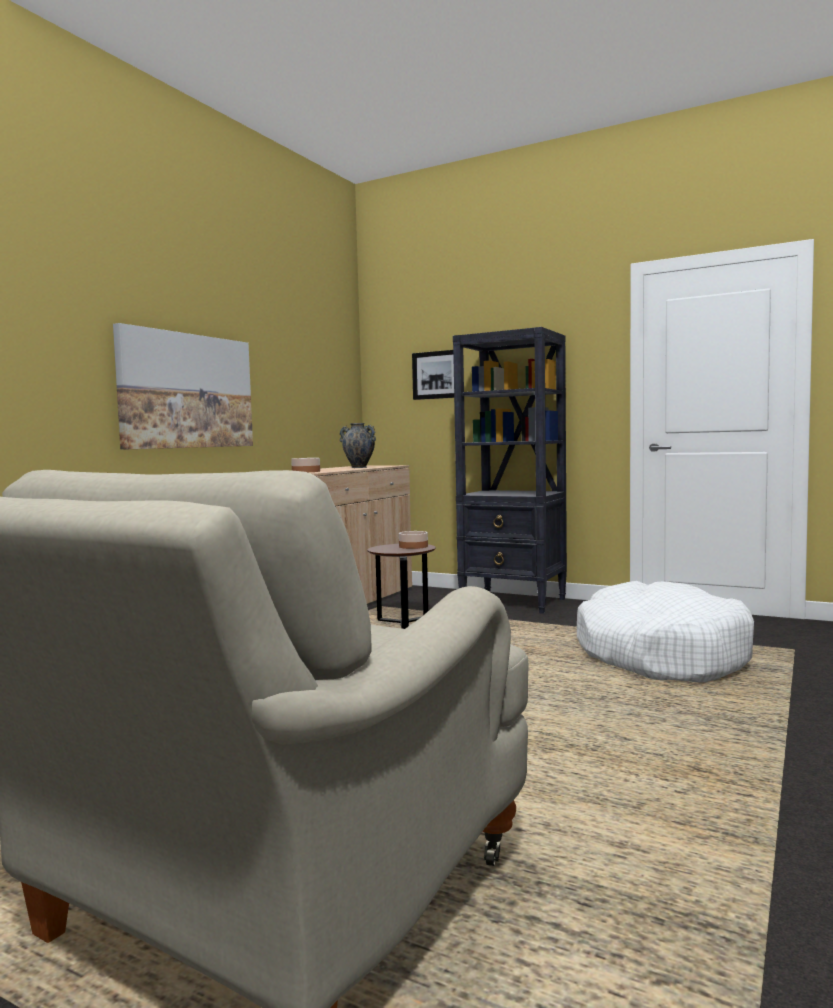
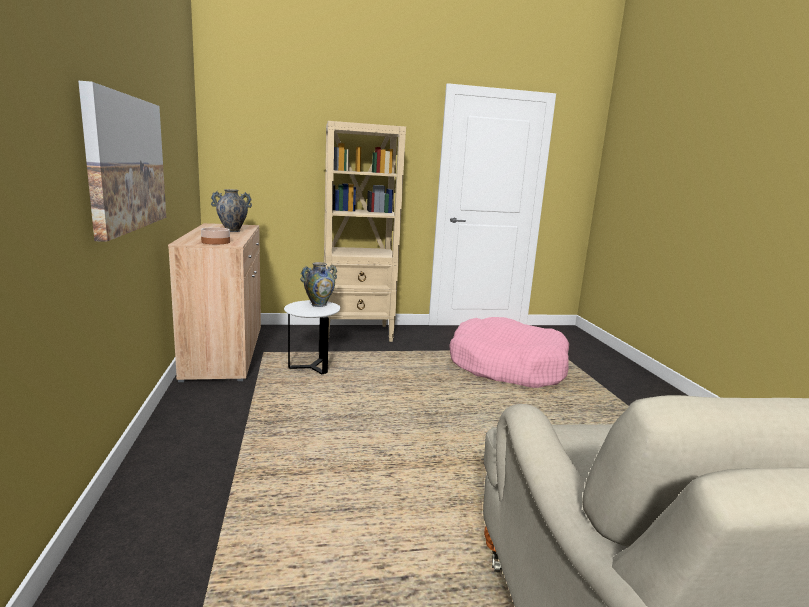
camera: 40 degrees left, 10 degrees up
(403, 623) = (311, 367): brown side table -> white side table
(414, 546) = (319, 304): bowl -> vase
(437, 375) = (282, 146): picture -> none
(514, 602) = (357, 333): black bookcase -> beige bookcase
(660, 655) = (507, 366): white dog bed -> pink dog bed

